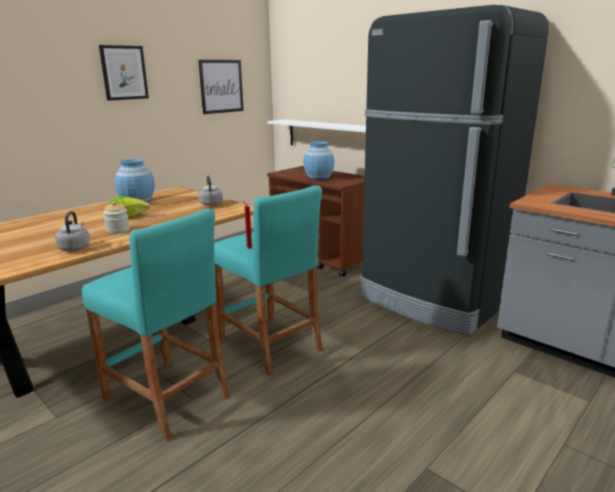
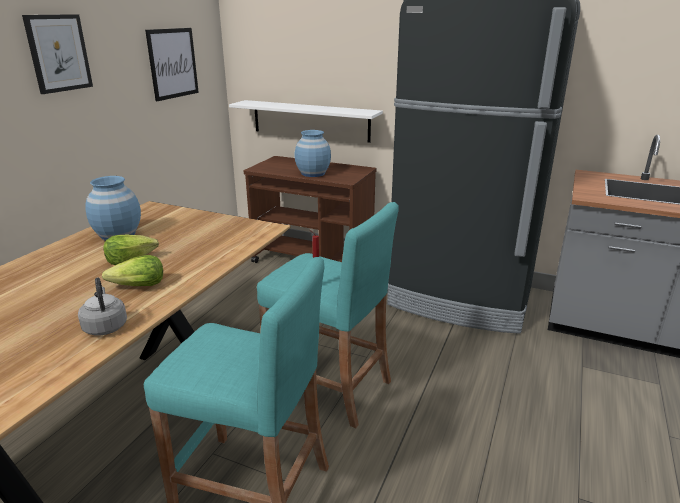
camera: 20 degrees left, 5 degrees up
(118, 230) = (138, 286): jar -> lettuce
(211, 204) = (223, 227): grey kettle -> none

